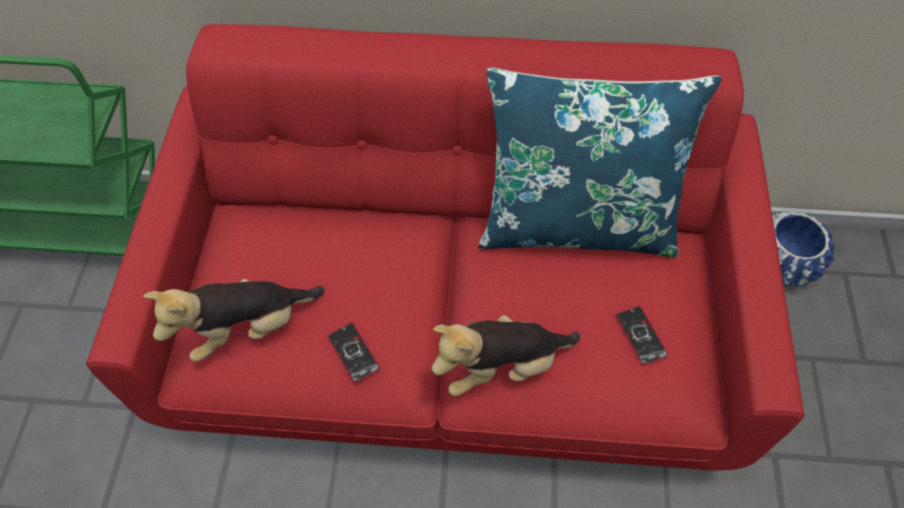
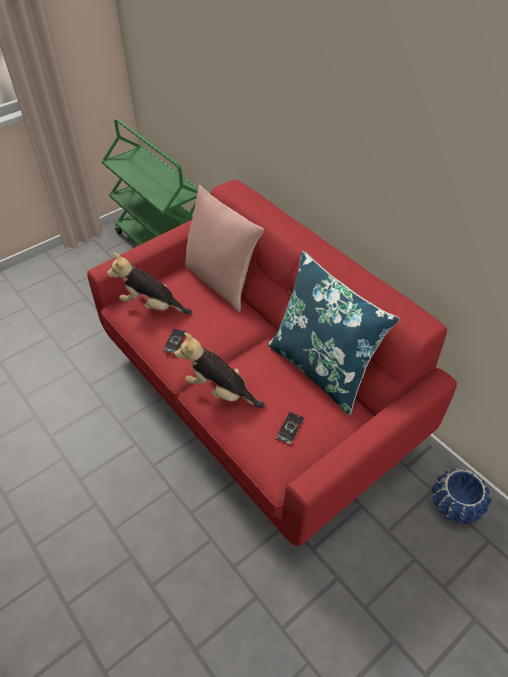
camera: 45 degrees right, 10 degrees down
(304, 208) = (221, 281): none -> pink pillow

